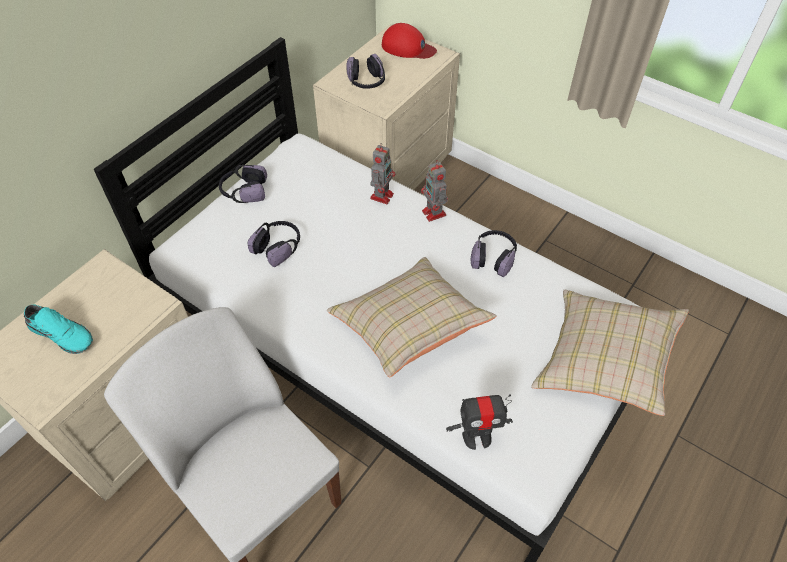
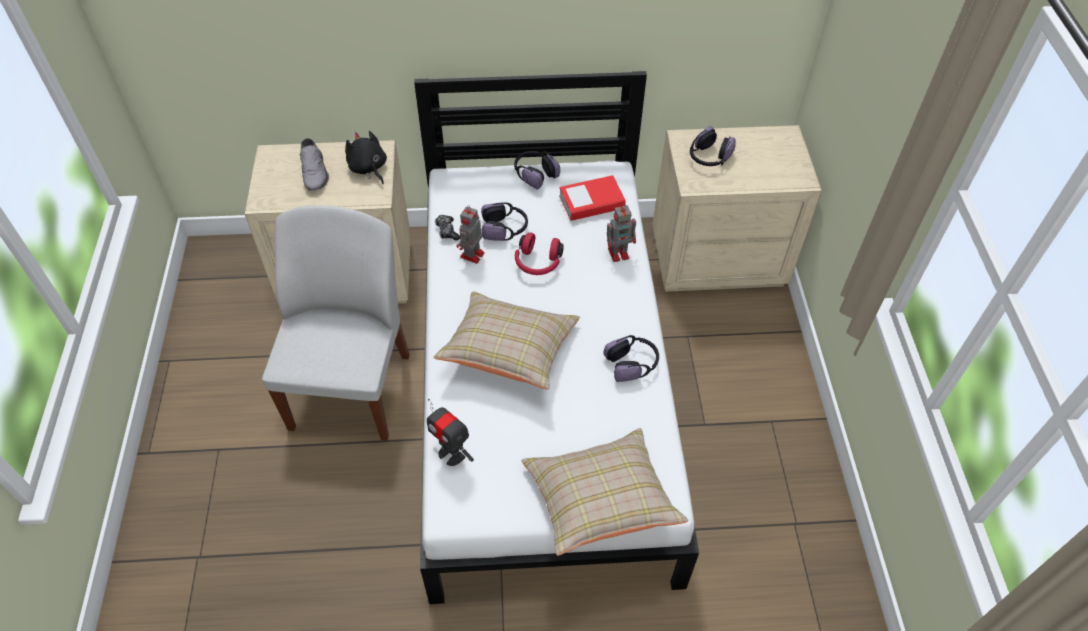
camera: 50 degrees right, 0 degrees up
(63, 334) = (315, 172): turquoise shoe -> grey shoe
(113, 289) = (368, 168): none -> black plush toy
(235, 287) = (447, 231): none -> game controller
(316, 177) = (591, 202): none -> book
(338, 249) = (537, 263): none -> red headphones
(408, 47) = (784, 154): red cap -> none
(434, 214) = (636, 297): toy robot -> toy robot (471, 256)

